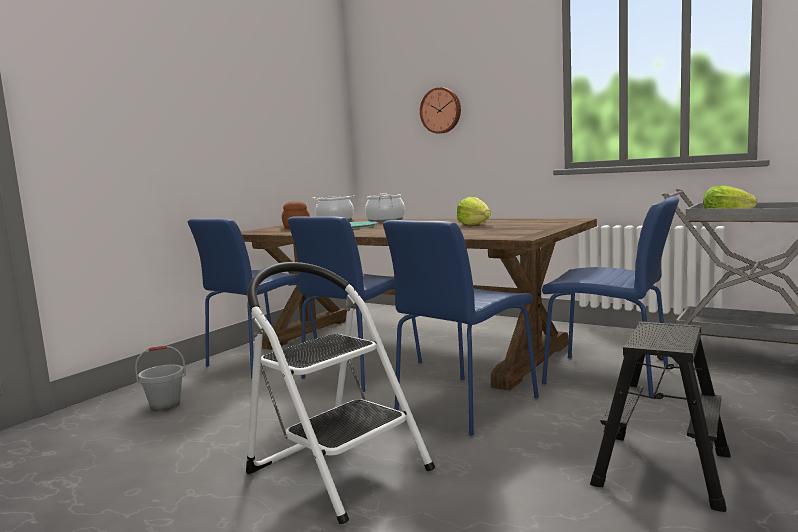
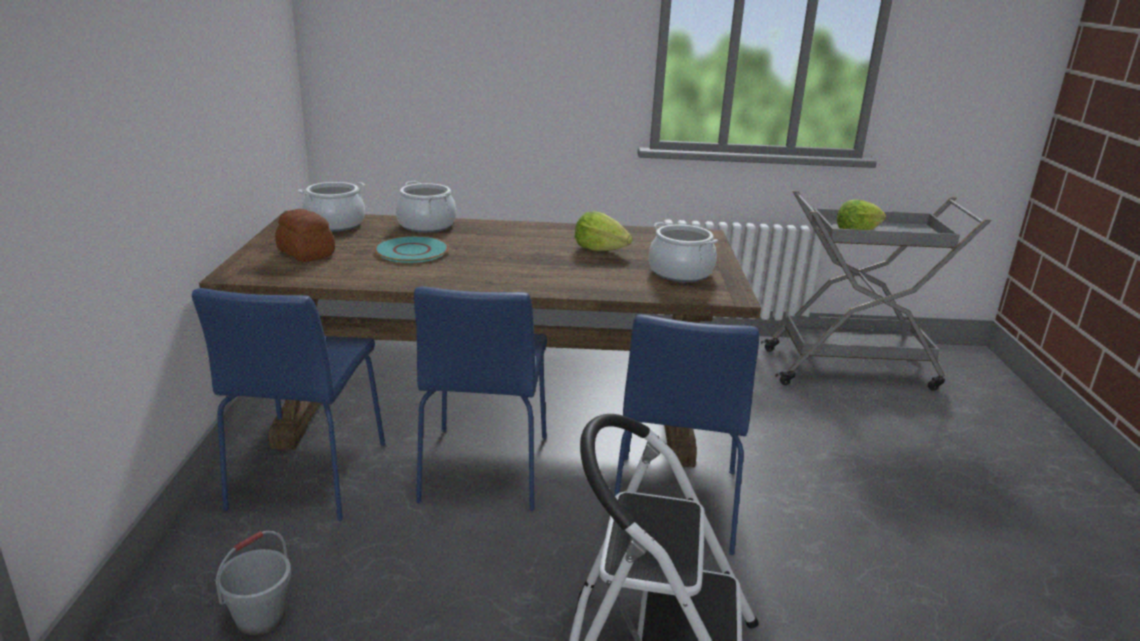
camera: 35 degrees left, 15 degrees up
(441, 110) = (471, 46): wall clock -> none
(508, 230) = (680, 273): none -> cooking pot
(611, 376) = (766, 421): blue chair -> none
(662, 470) = (932, 552): black step ladder -> none

